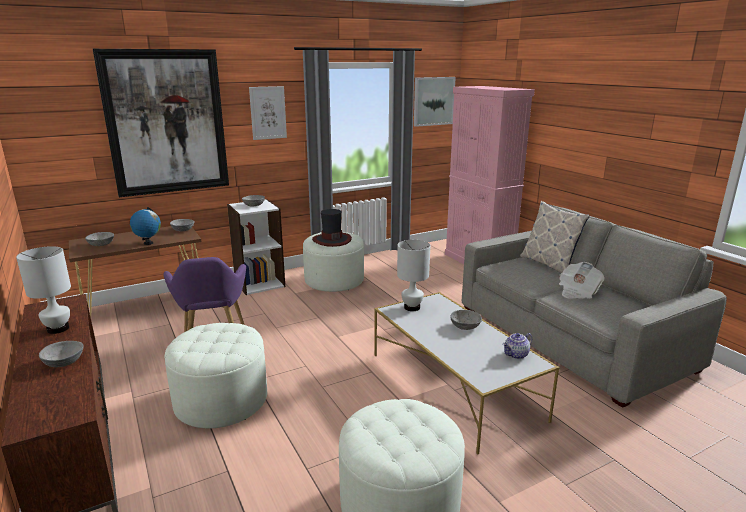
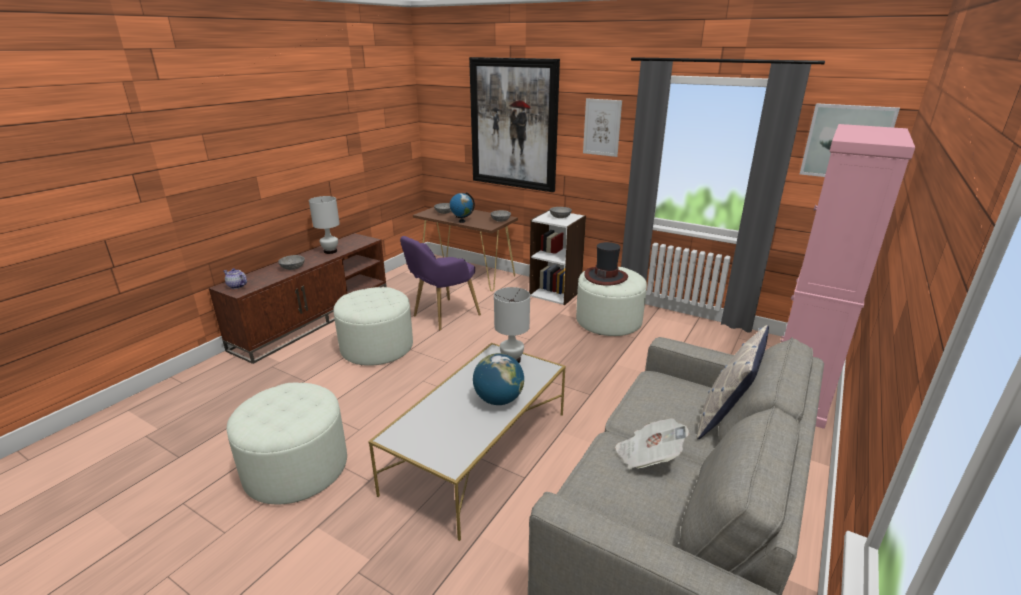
camera: 60 degrees right, 5 degrees up
(465, 326) = (498, 400): grey bowl -> globe
(516, 355) = (461, 446): teapot -> teapot (236, 286)

